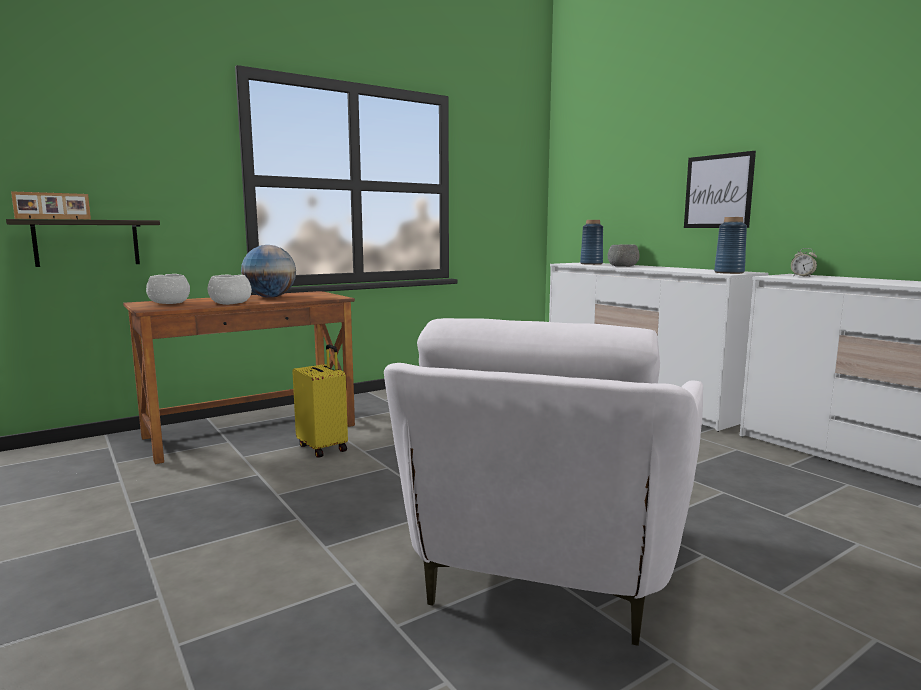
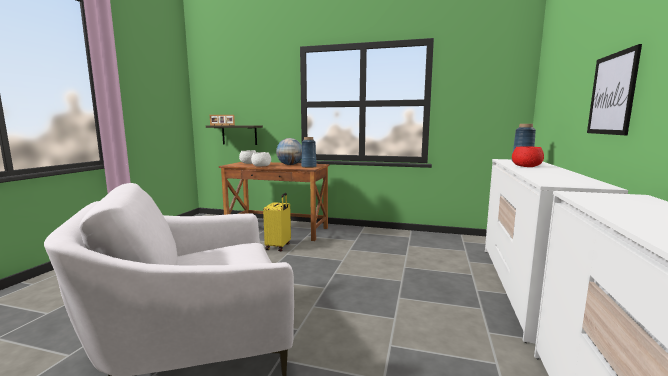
camera: 50 degrees right, 0 degrees up
(622, 266) = (526, 166): grey bowl -> red bowl
(729, 272) = (568, 183): blue vase -> blue vase (308, 166)
(802, 276) = (617, 199): alarm clock -> none

